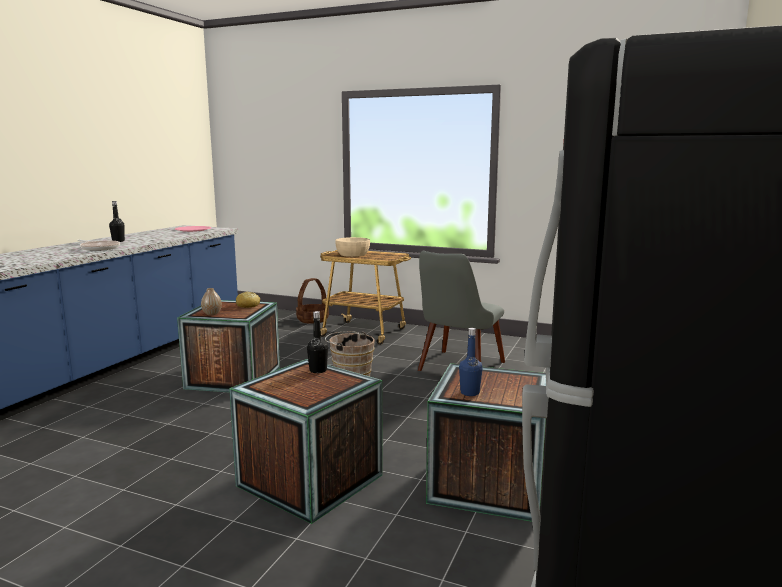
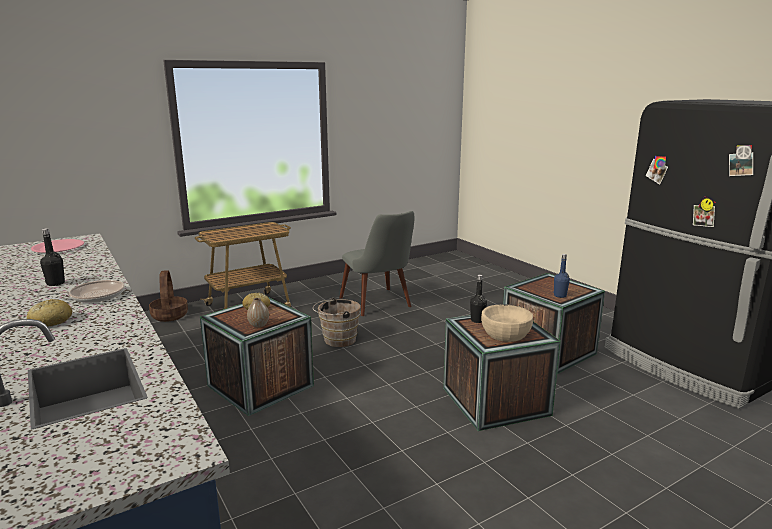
camera: 55 degrees left, 5 degrees up
(47, 251) = (50, 321): none -> bread
(352, 254) = (231, 234): beige bowl -> beige bowl (505, 333)

